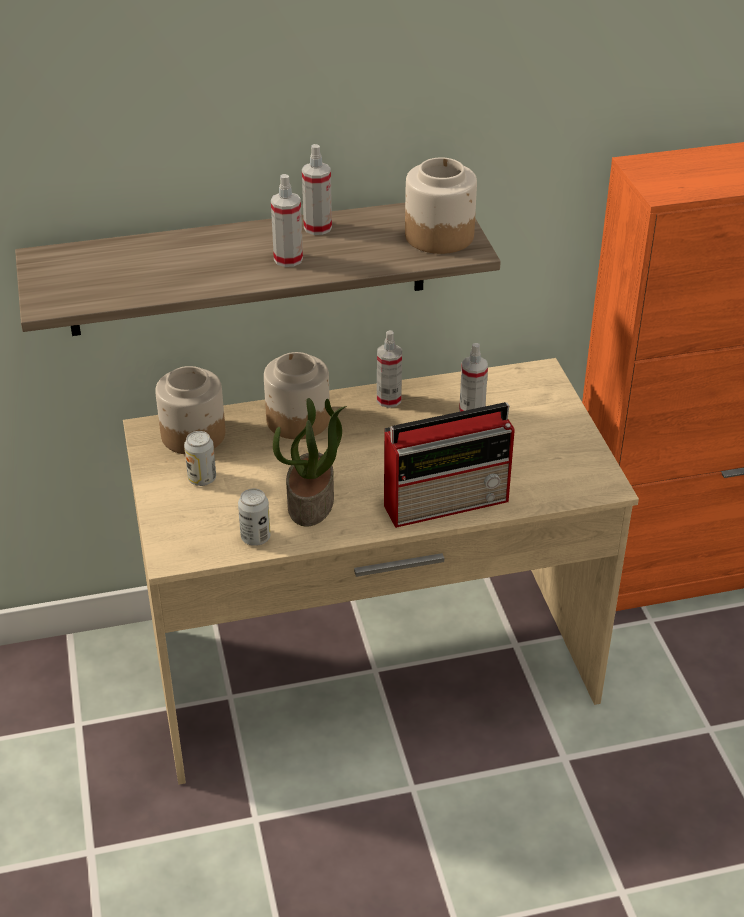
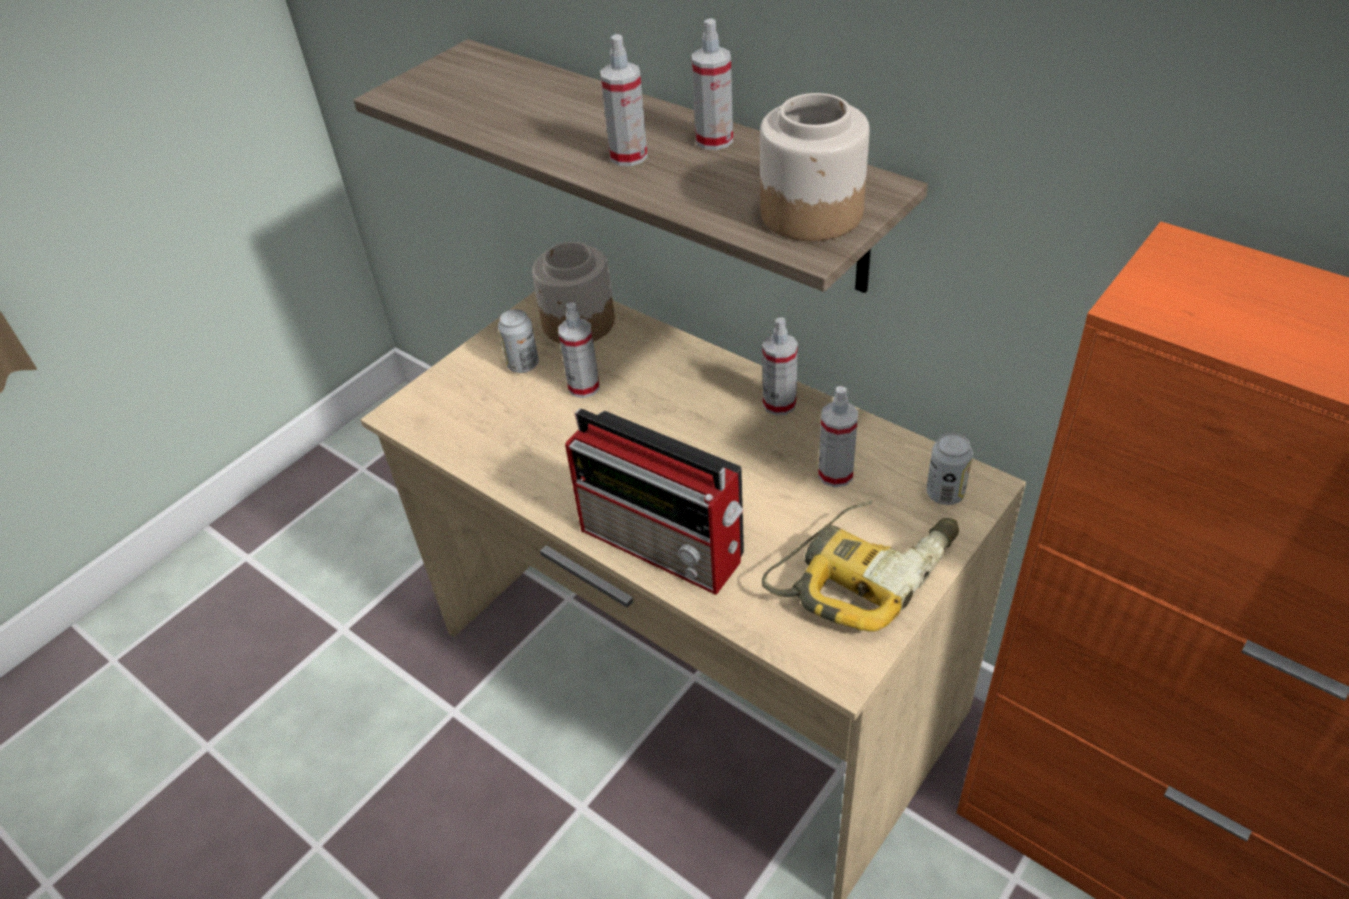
camera: 55 degrees right, 5 degrees up
(255, 538) = (473, 446): can -> can (945, 494)
(264, 464) = (584, 387): none -> spray bottle
(297, 419) = (673, 366): jar -> none
(312, 503) = (559, 451): potted plant -> none
(552, 442) = (864, 570): none -> power drill

